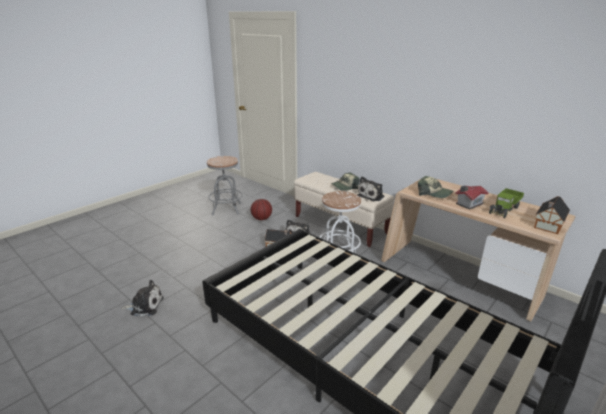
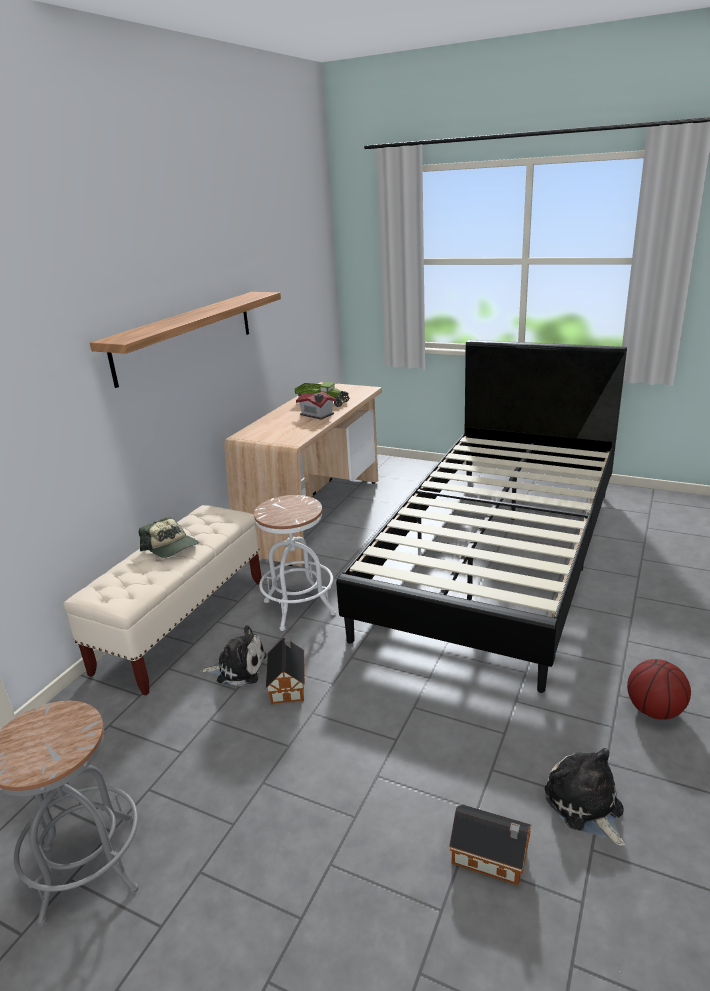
camera: 105 degrees left, 0 degrees up
(262, 219) = (160, 754): basketball -> basketball (654, 710)
(372, 196) = (212, 518): plush toy -> none
(424, 102) = (186, 335): none -> shelf
(434, 193) = (293, 430): cap -> none
(548, 225) = (351, 389): toy house -> toy house (492, 856)

